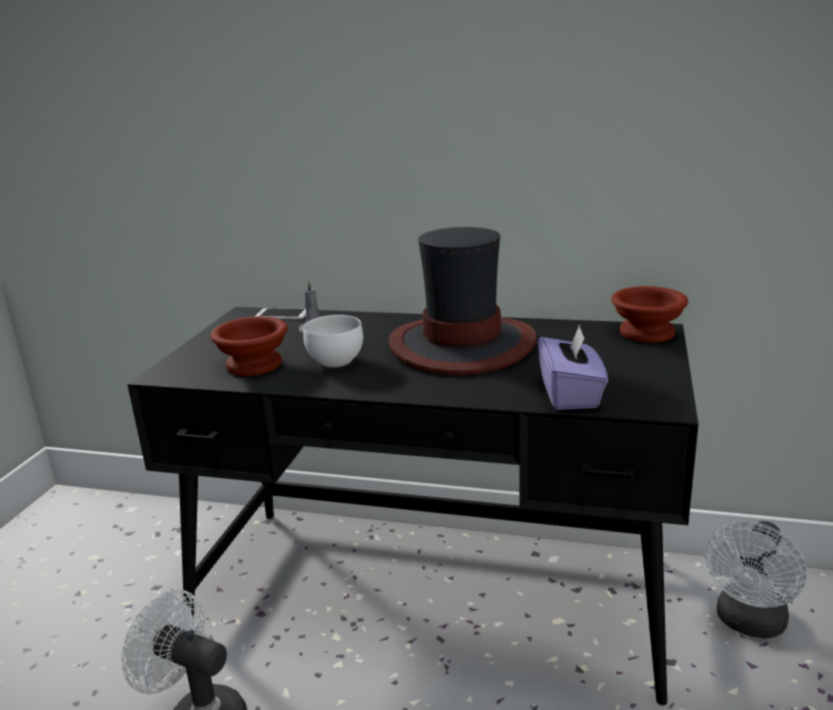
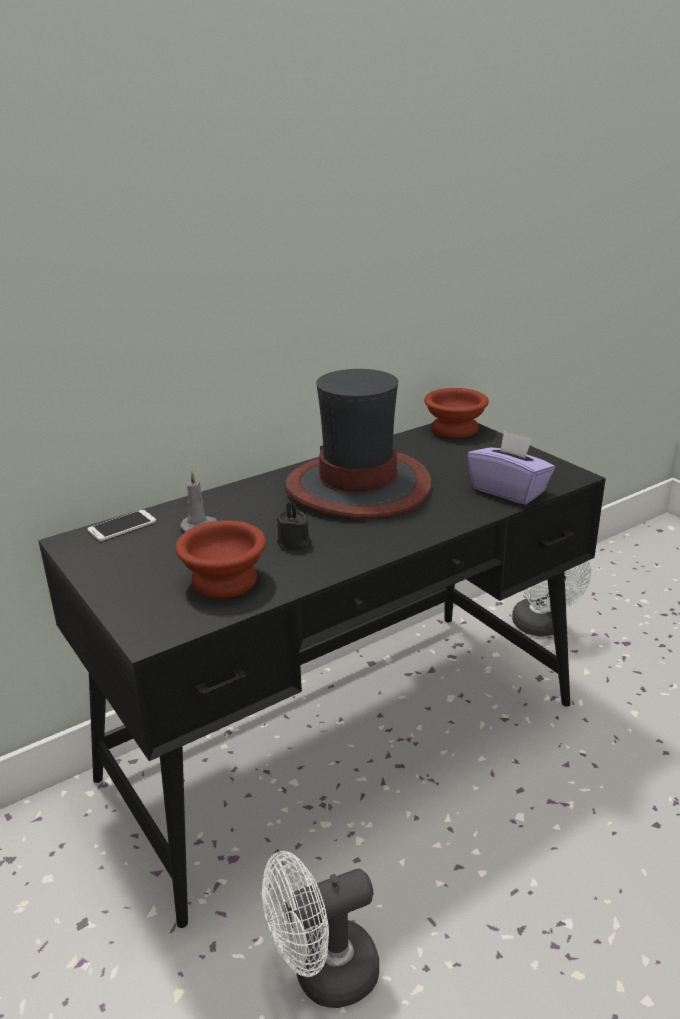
camera: 50 degrees left, 5 degrees up
(337, 362) = (294, 543): white bowl -> black candle

